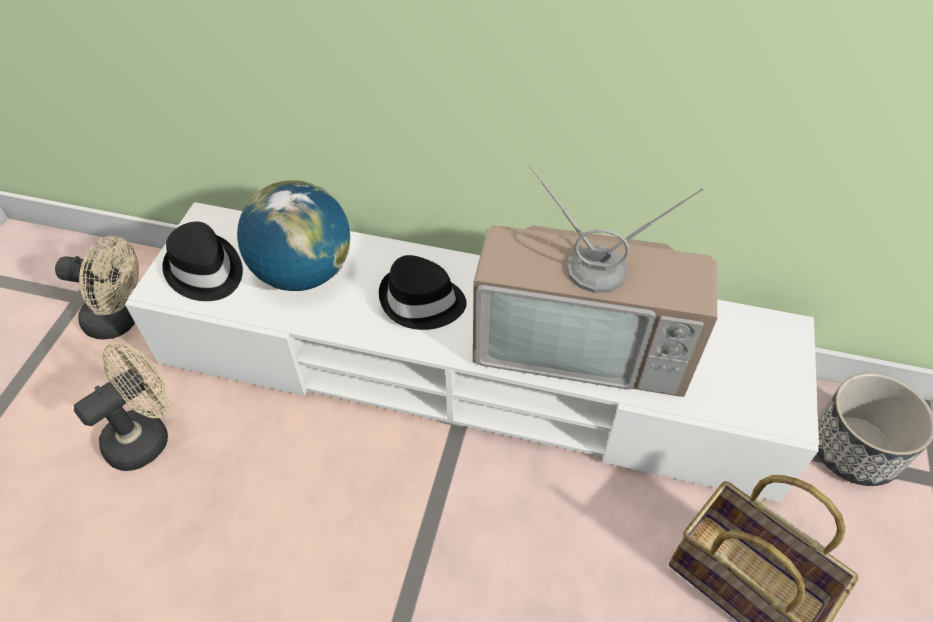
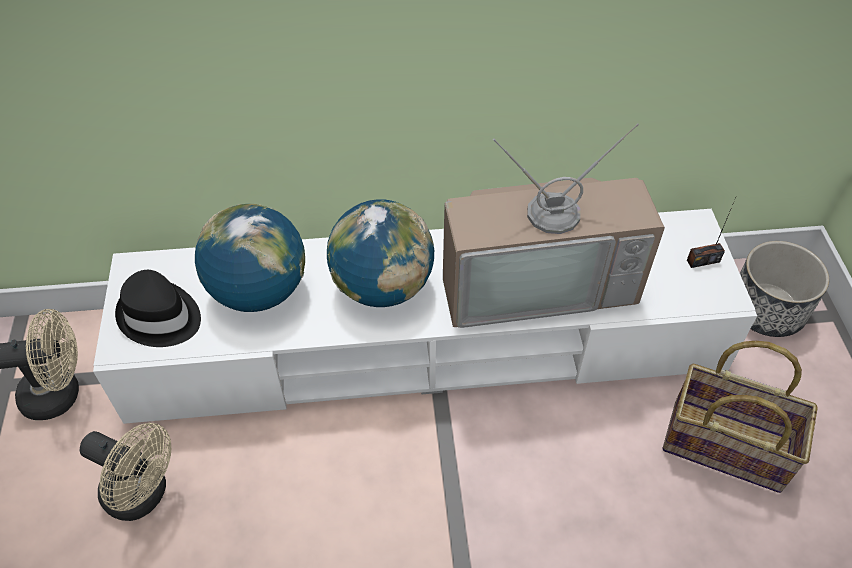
camera: 20 degrees left, 0 degrees up
(146, 435) = (144, 495): beige fan -> beige fan turned 90 degrees clockwise
(421, 302) = (382, 287): black hat -> globe
(778, 371) = (703, 261): none -> radio

